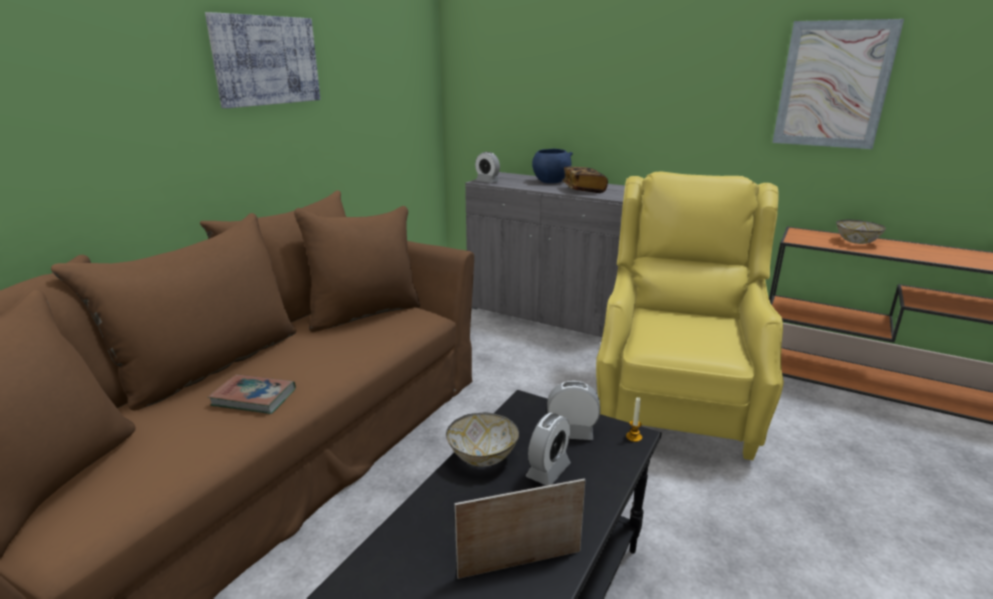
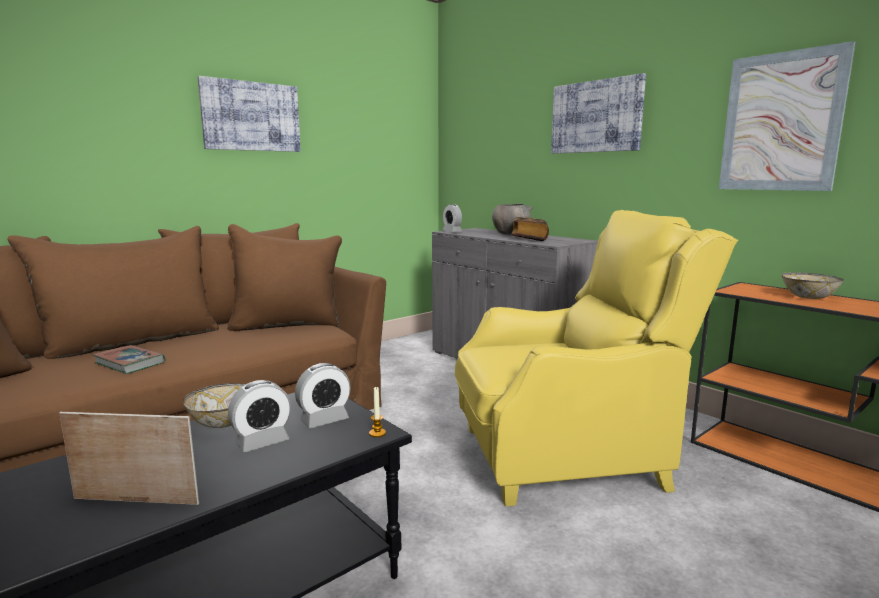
camera: 20 degrees right, 10 degrees down
(551, 181) = (510, 233): blue bowl -> grey bowl
(571, 432) = (324, 420): alarm clock -> alarm clock turned 120 degrees clockwise
(645, 62) = (596, 116): none -> picture
(674, 402) = (566, 456): yellow armchair -> yellow armchair turned 45 degrees clockwise

